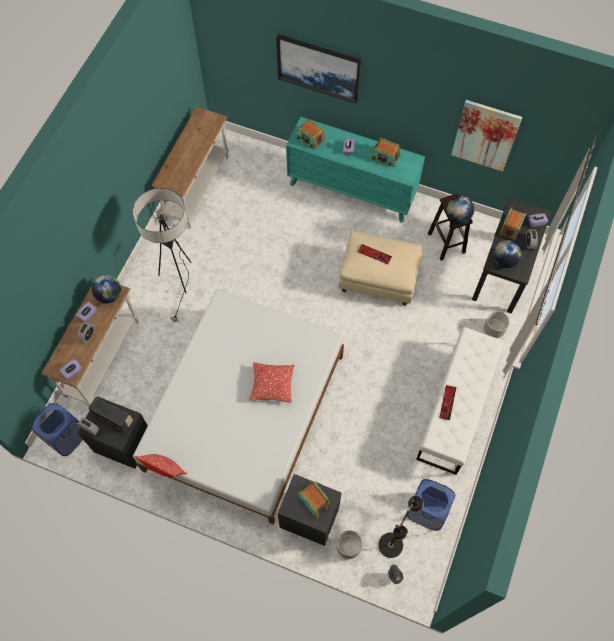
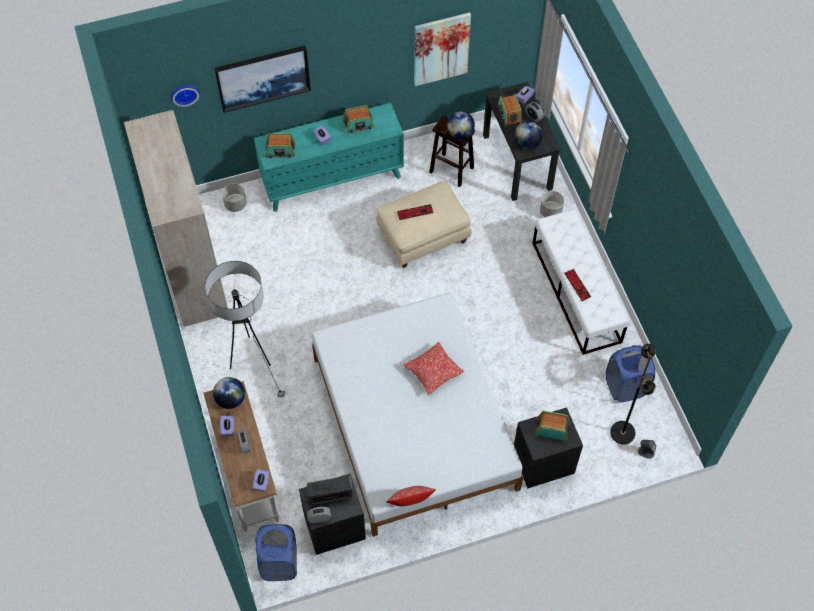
camera: 40 degrees left, 5 degrees down
(198, 188) = (192, 271): white console table -> beige wardrobe
(250, 43) = (184, 93): none -> wall clock
(348, 547) = (593, 460): grey planter -> grey planter (235, 204)

